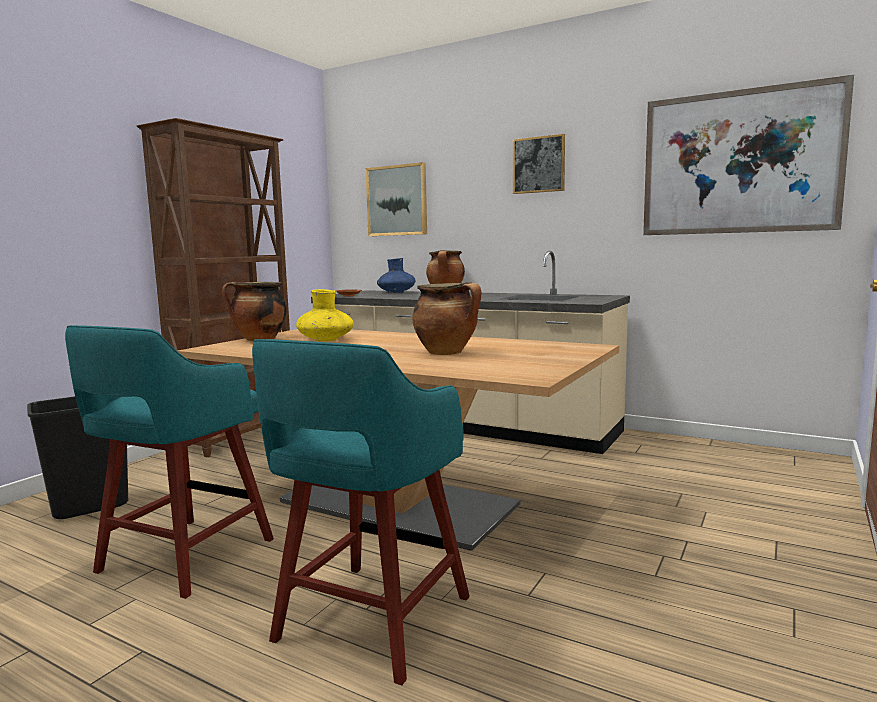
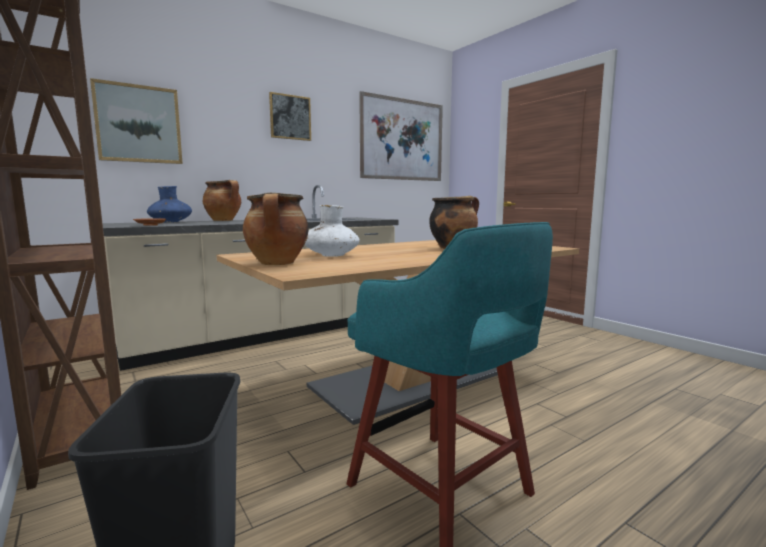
camera: 65 degrees left, 0 degrees up
(326, 340) = (331, 255): yellow vase -> white vase
(370, 621) = (583, 417): turquoise stool -> none

